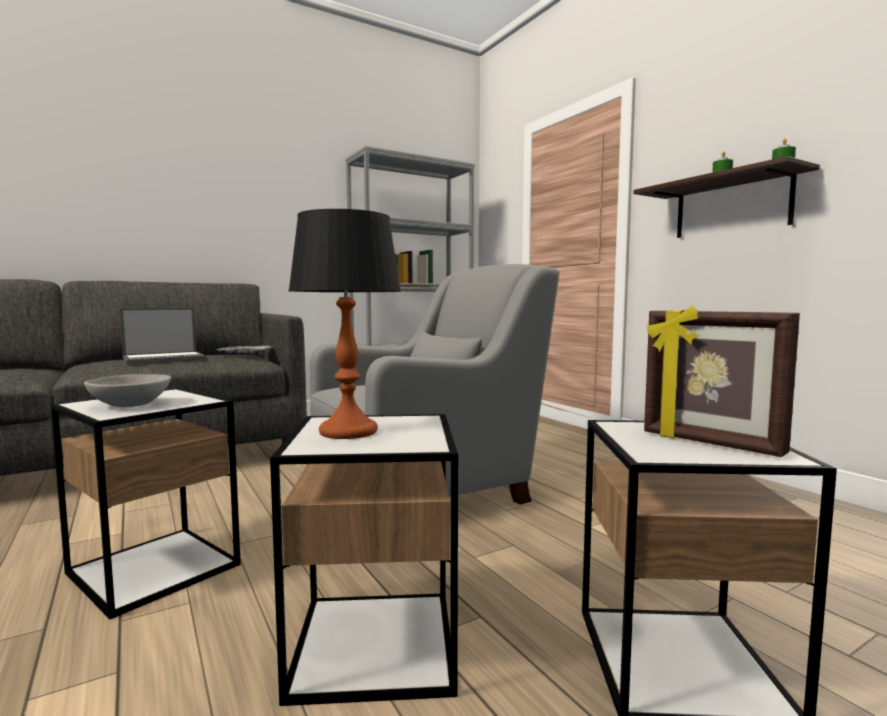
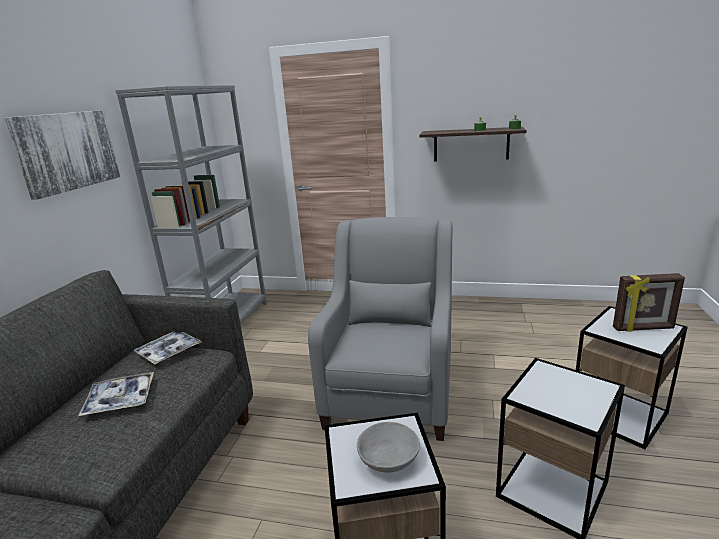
camera: 45 degrees left, 15 degrees up
(165, 358) = (120, 400): laptop -> tray
(282, 197) = (67, 151): none -> picture
(349, 431) = (558, 397): table lamp -> none

